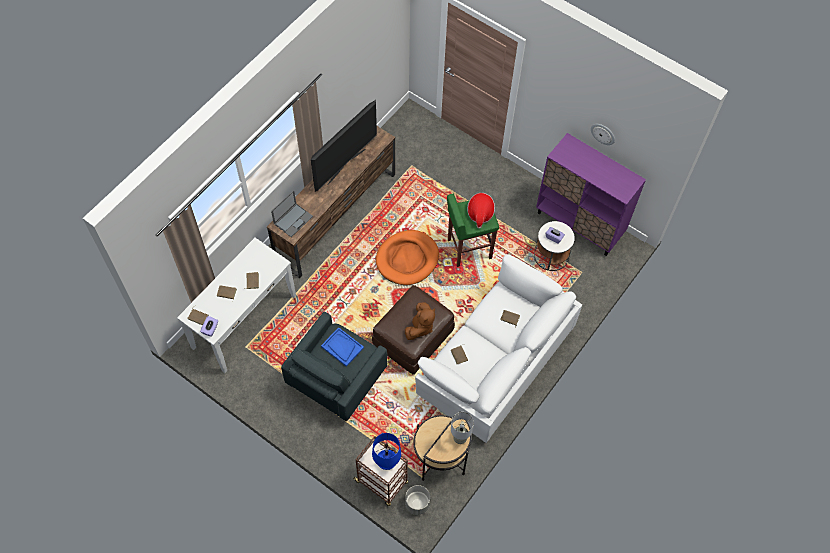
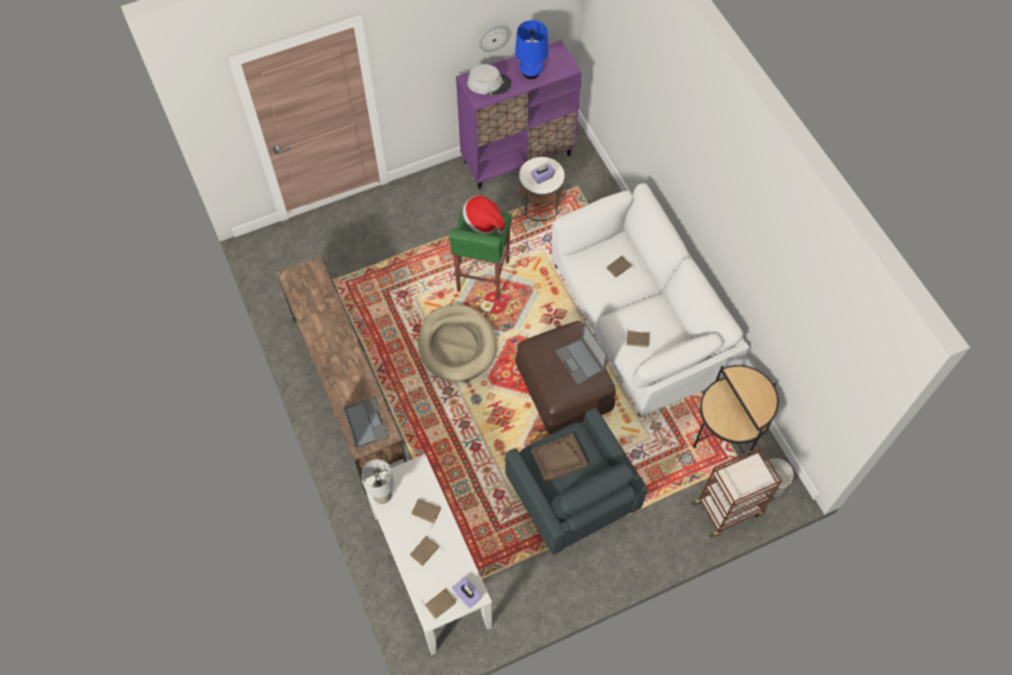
camera: 60 degrees left, 0 degrees up
(342, 347) = (559, 458): blue tray -> brown tray
(346, 166) = (325, 327): television -> none
(387, 462) = (747, 472): blue table lamp -> blue table lamp (531, 72)
(407, 259) = (457, 345): orange dog bed -> beige dog bed
(420, 327) = (580, 361): brown plush toy -> laptop
(460, 438) = (754, 381): grey table lamp -> grey table lamp (383, 495)
(574, 154) = (489, 83): none -> grey hat

